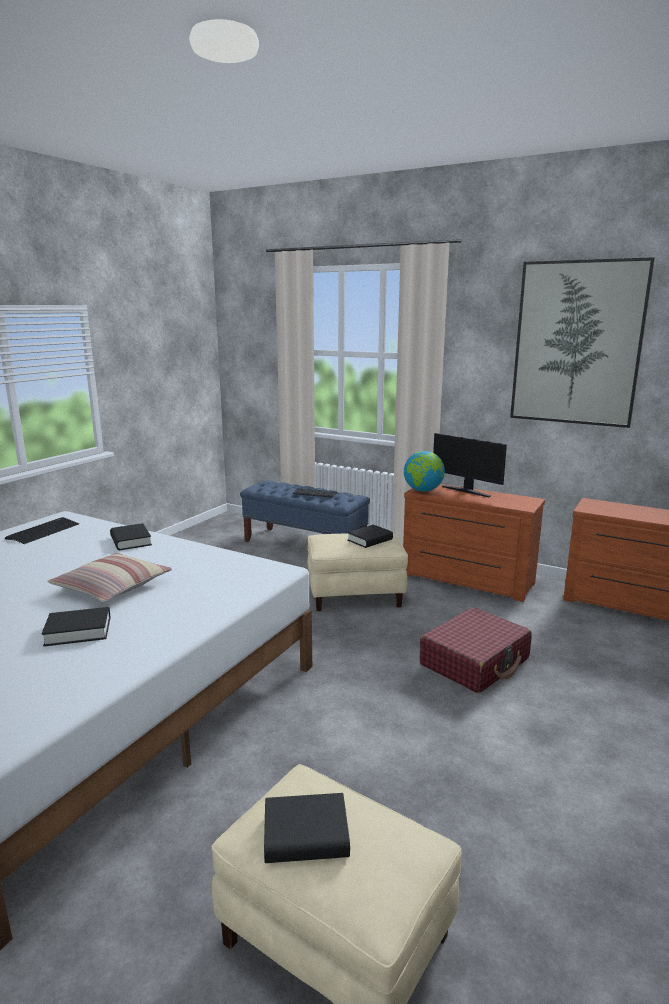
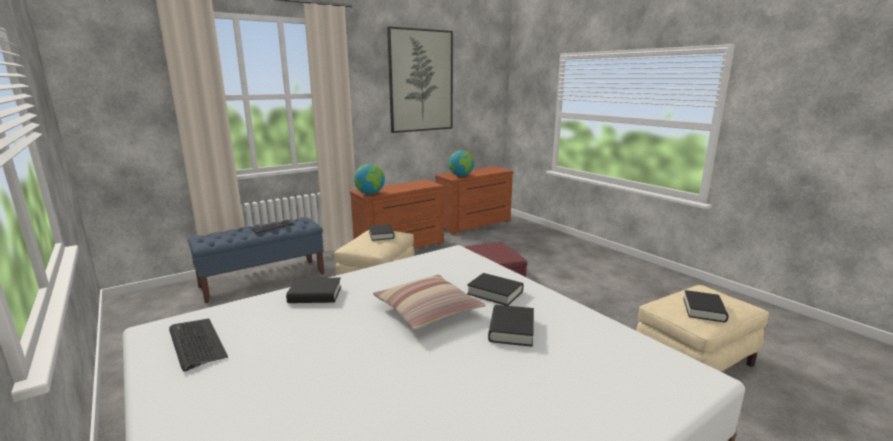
camera: 65 degrees left, 0 degrees up
(166, 610) = (495, 293): none -> black book
(466, 491) = (388, 187): monitor -> none
(607, 511) = (461, 176): none -> globe

